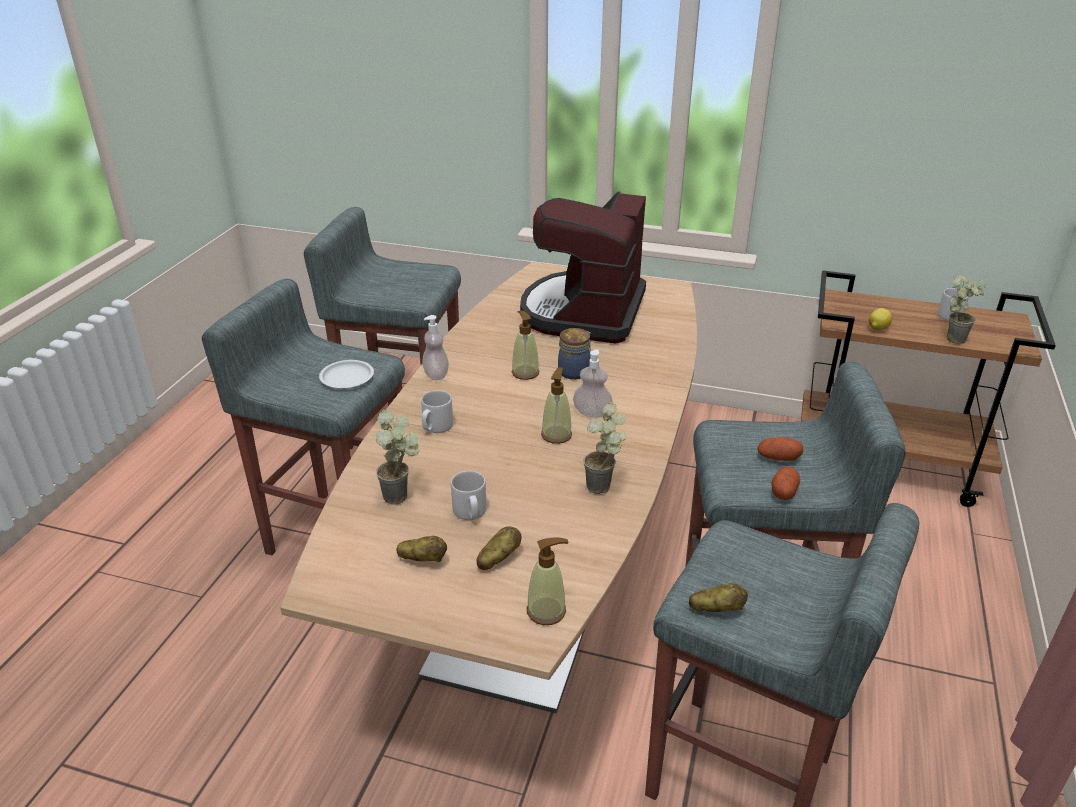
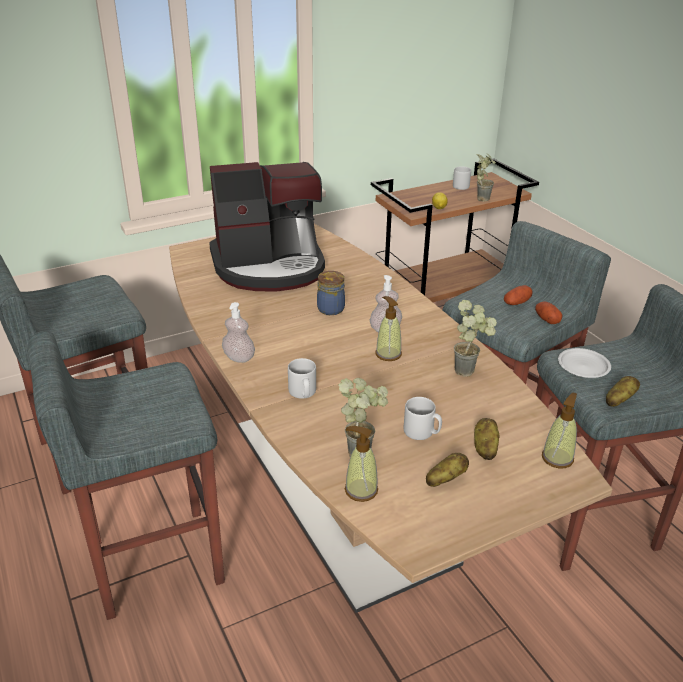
camera: 45 degrees left, 0 degrees up
(347, 378) = (166, 397): white plate -> white plate (583, 366)
(525, 373) = (299, 325): soap dispenser -> soap dispenser (360, 490)
(584, 312) = (269, 266): coffee machine -> coffee machine turned 75 degrees counterclockwise

